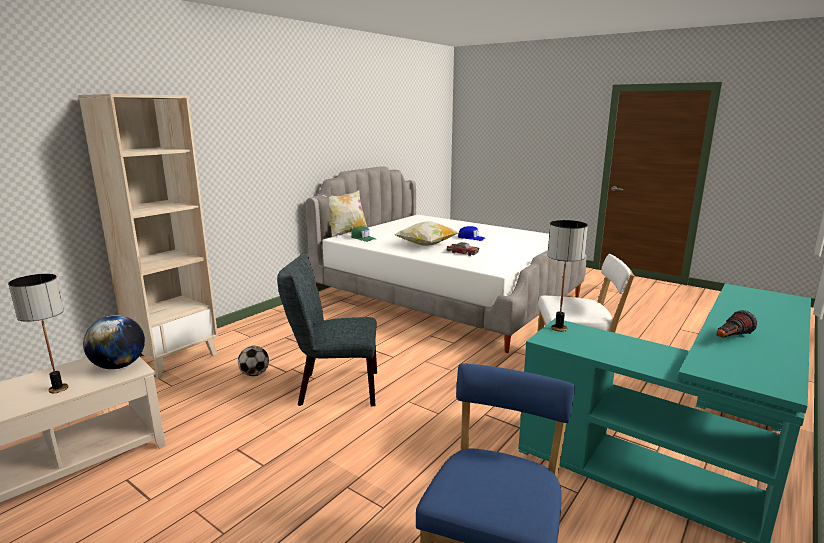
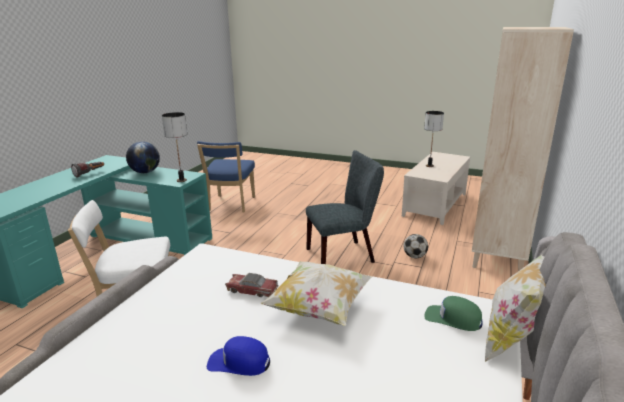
camera: 165 degrees right, 5 degrees up
(119, 366) = (426, 174): globe -> globe (145, 172)

